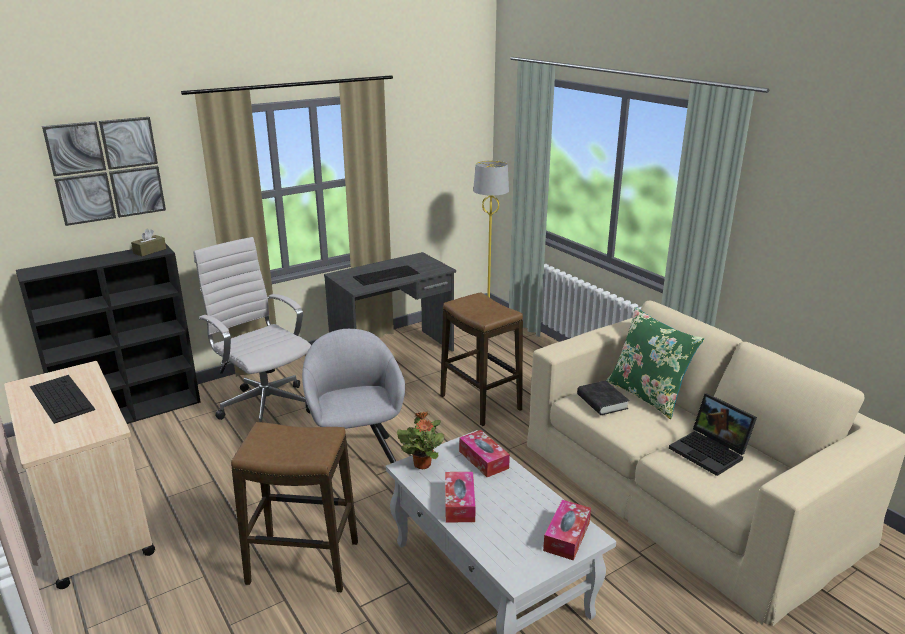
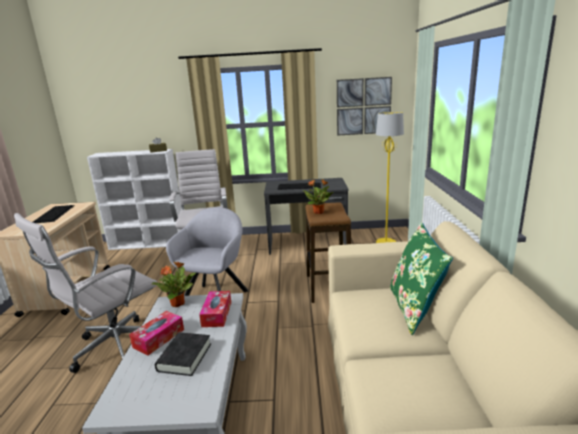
camera: 35 degrees right, 5 degrees down
(107, 170) = (142, 103): picture -> picture (363, 106)
(132, 413) = (149, 244): black bookcase -> white bookcase
(303, 563) = (113, 349): stool -> white office chair
(475, 311) = (319, 212): none -> potted plant
(566, 536) = (186, 397): tissue box -> none
(602, 402) = (365, 301): black book -> black book (184, 357)
(711, 452) = (416, 379): laptop -> none

